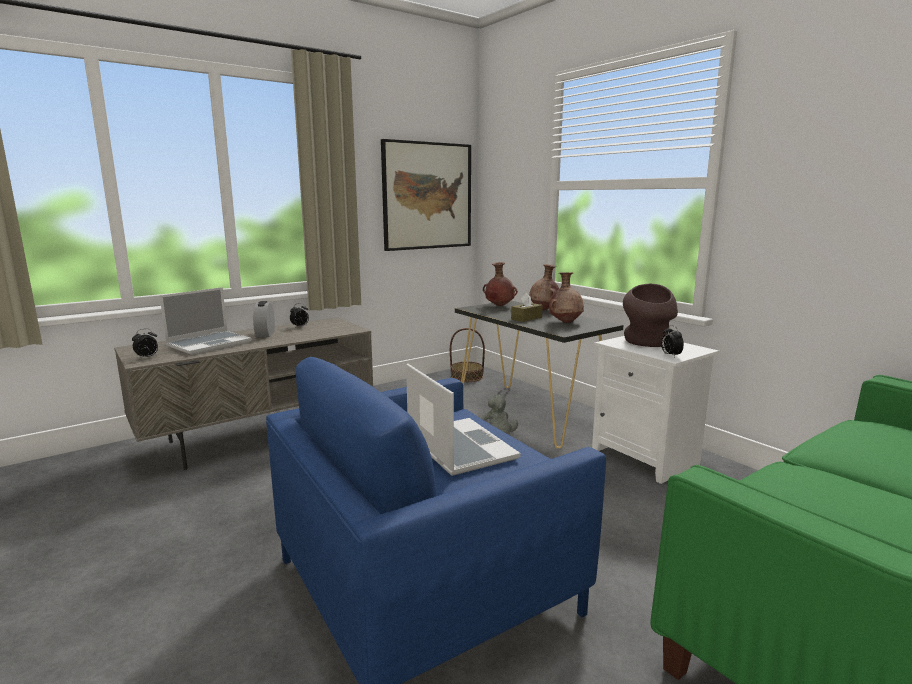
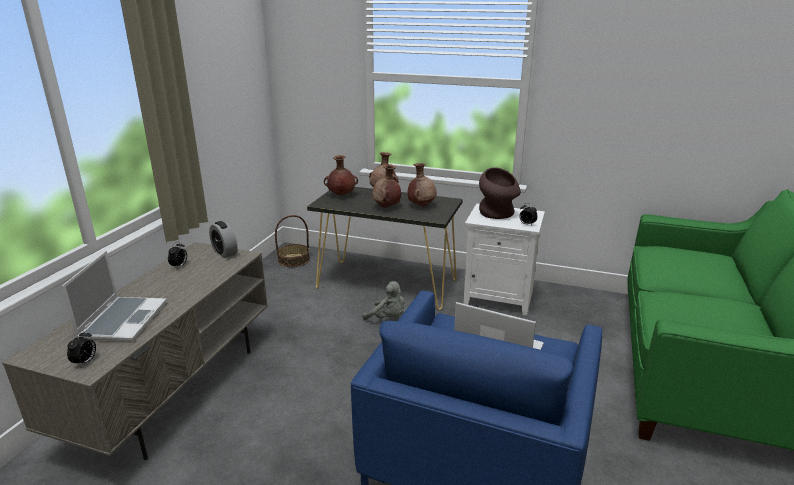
camera: 35 degrees left, 10 degrees up
(265, 334) = (160, 287): alarm clock -> alarm clock (225, 252)
(427, 196) = (234, 90): picture -> none
(526, 318) = (386, 207): brown tissue box -> brown vase

